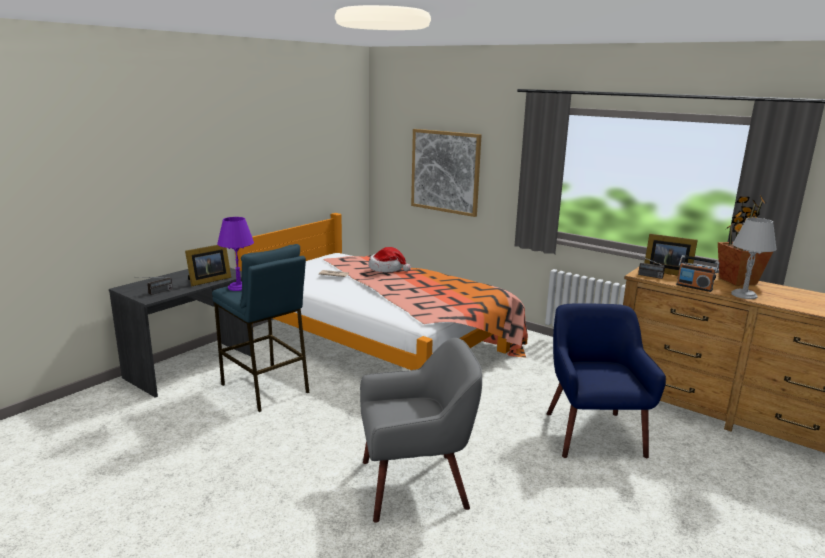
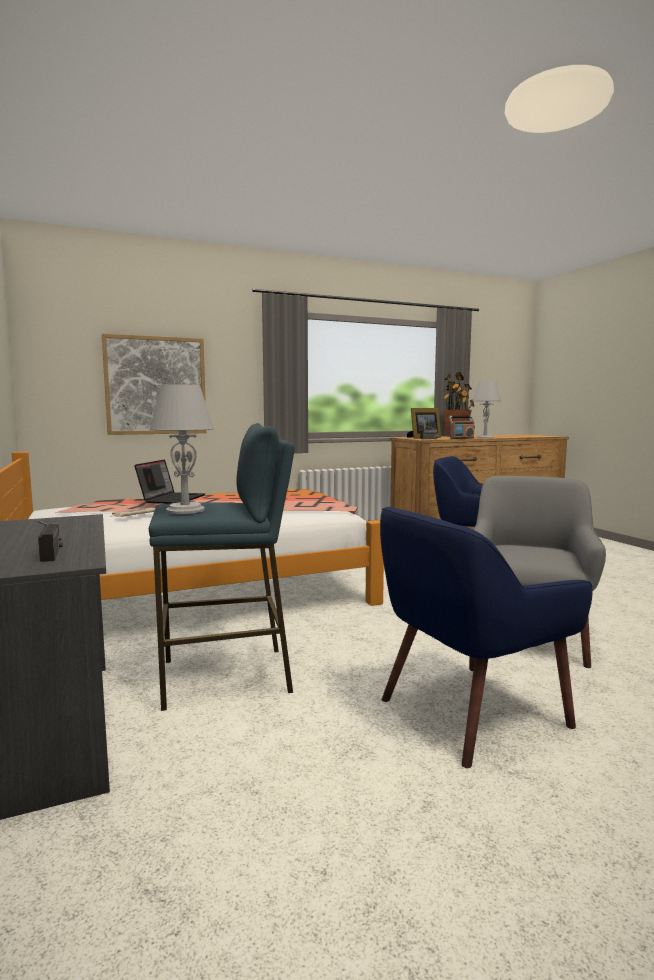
camera: 60 degrees left, 10 degrees down
(207, 280) = (71, 530): picture frame -> none
(239, 287) = (186, 510): purple table lamp -> grey table lamp
(268, 474) = (470, 711): none -> blue armchair
(387, 269) = (172, 499): hat -> laptop

